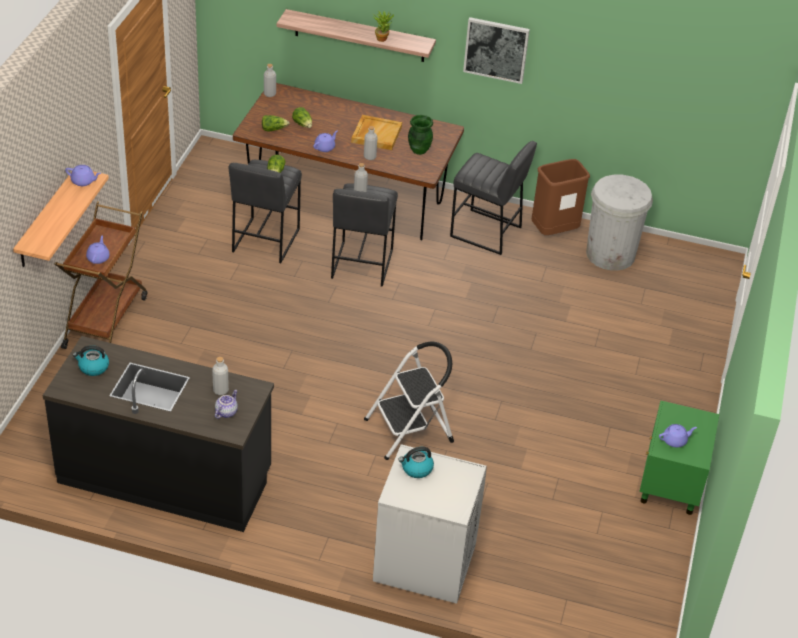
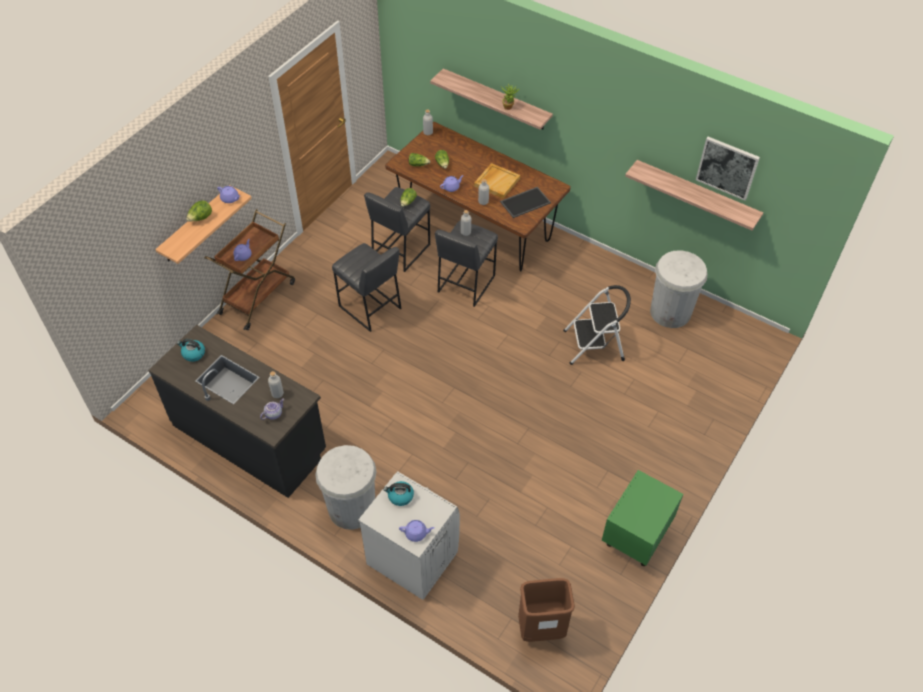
camera: 20 degrees right, 10 degrees up
(56, 207) = (201, 218): none -> lettuce
(328, 526) = (352, 508): none -> white trash can
(411, 430) = (448, 439): step ladder -> step ladder (596, 346)
(419, 150) = (525, 202): green vase -> tray
(487, 232) = (576, 273): grey stool -> grey stool (370, 308)
(496, 49) = (598, 131): picture -> picture (727, 167)
(554, 231) = (631, 282): brown trash can -> brown trash can (541, 629)
(623, 103) = (696, 194): none -> shelf
(675, 441) = (634, 511): purple teapot -> purple teapot (416, 533)

